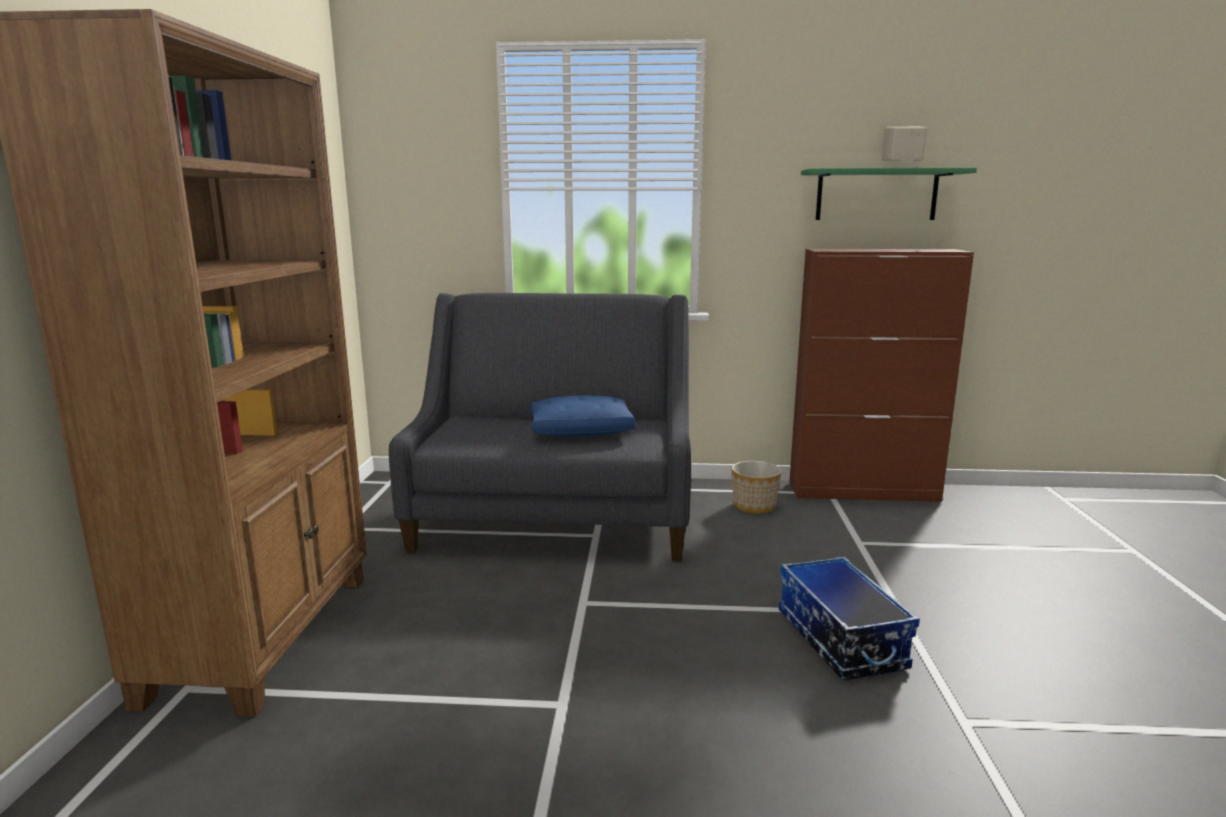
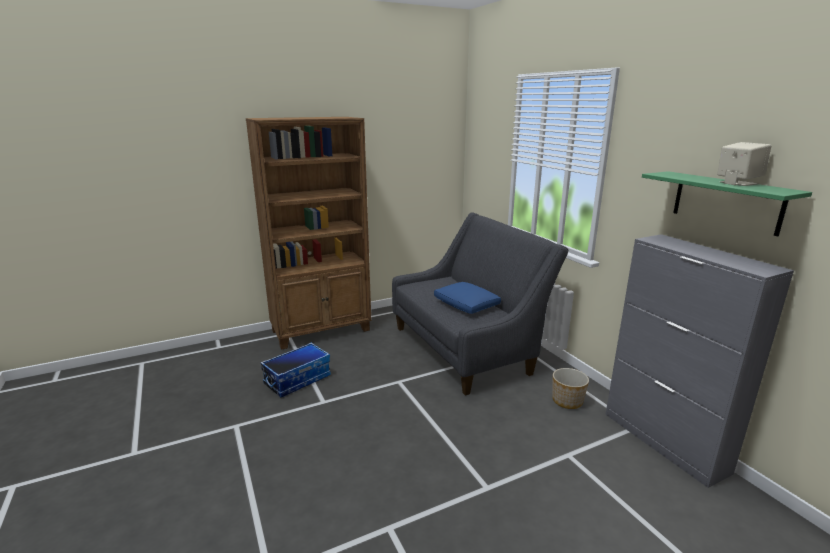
camera: 60 degrees right, 5 degrees up
(838, 639) = (434, 467): storage box -> storage box (297, 379)
(864, 491) = (664, 442): brown cabinet -> grey cabinet

